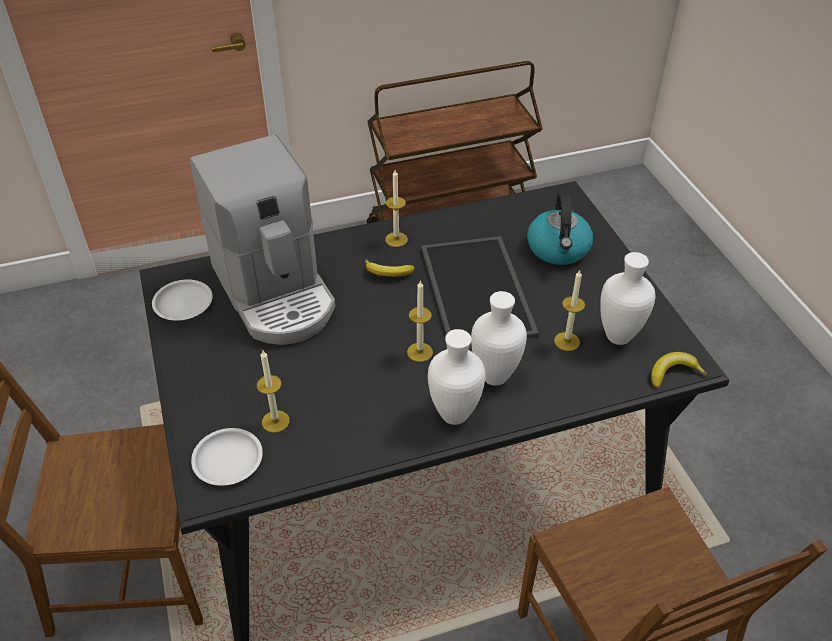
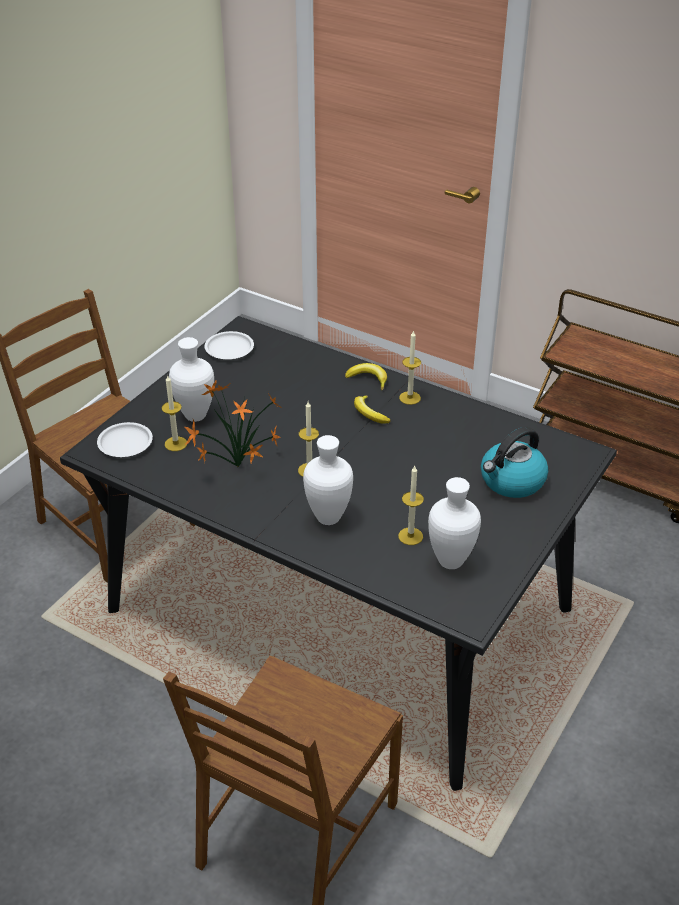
camera: 50 degrees right, 5 degrees down
(275, 292) = (286, 378): coffee machine -> none
(360, 398) = (235, 467): none -> potted plant
(454, 414) = (270, 516): white vase -> white vase (196, 415)
(479, 291) = (407, 465): tray -> none
(673, 373) = (447, 610): banana -> banana (368, 379)

